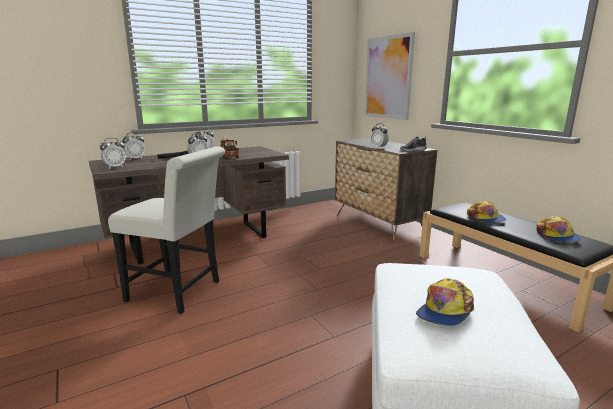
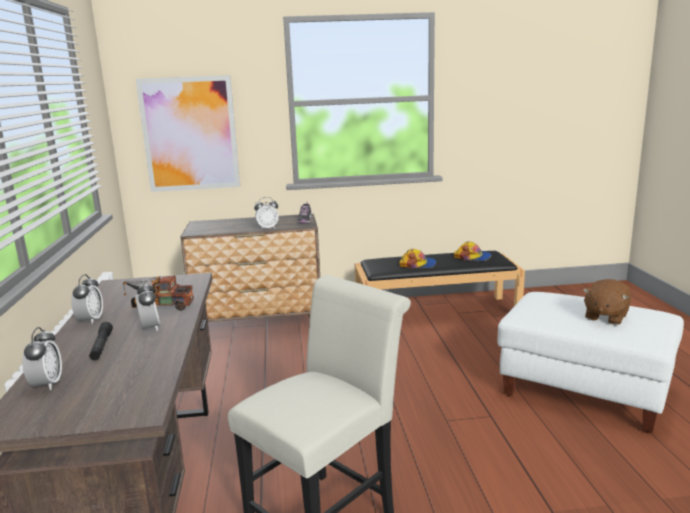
camera: 65 degrees left, 0 degrees up
(115, 167) = (115, 404): alarm clock -> none
(445, 311) = (605, 316): cap -> brown plush toy

